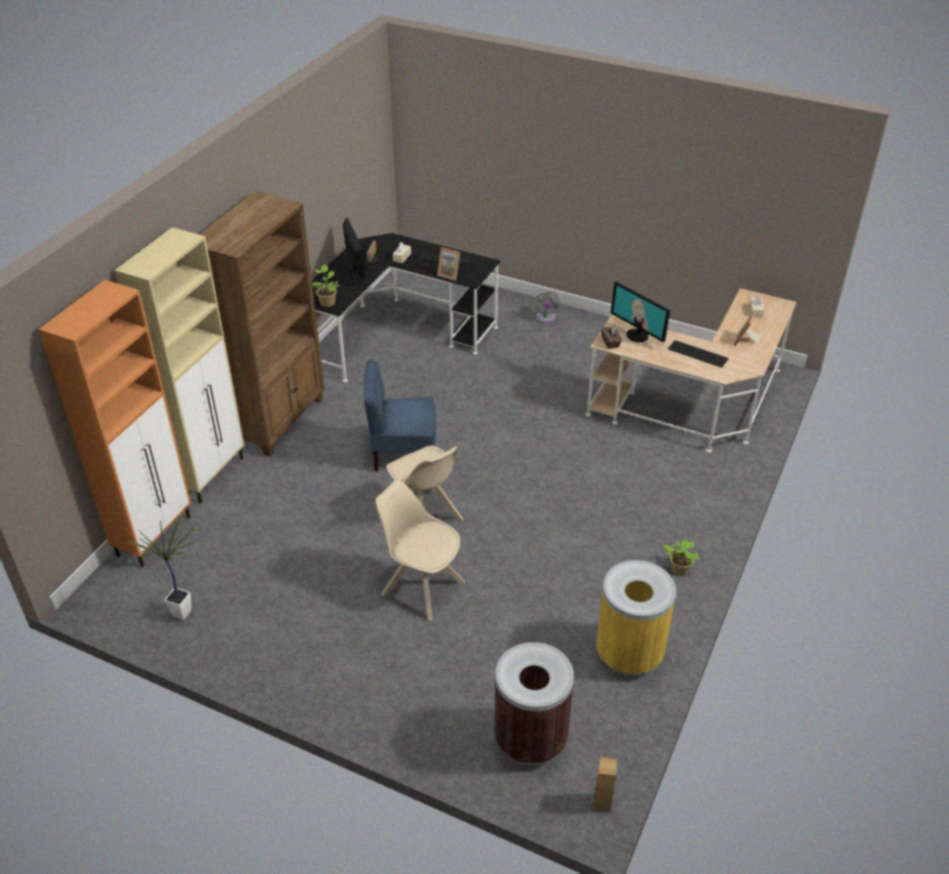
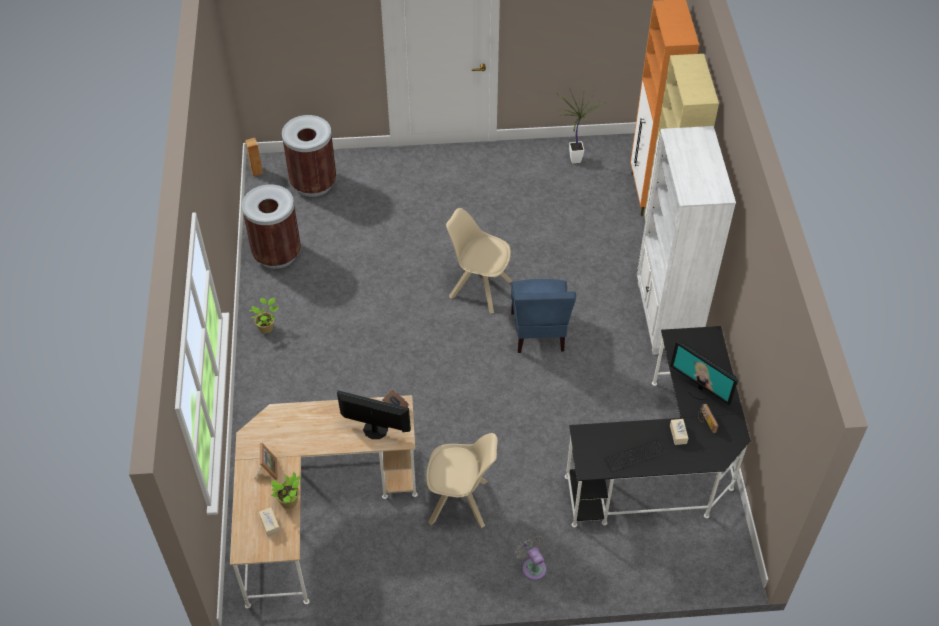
camera: 150 degrees right, 10 degrees up
(278, 420) = (666, 317): brown bookcase -> white bookcase
(327, 302) = (686, 339): potted plant -> potted plant (290, 502)
(403, 454) = (539, 332): blue chair -> blue chair turned 120 degrees clockwise
(421, 587) = (441, 238): beige chair -> beige chair (460, 502)
(450, 274) = (610, 432): picture frame -> none
(629, 654) = (276, 254): yellow trash can -> brown trash can
(698, 354) = (306, 430): keyboard -> none

